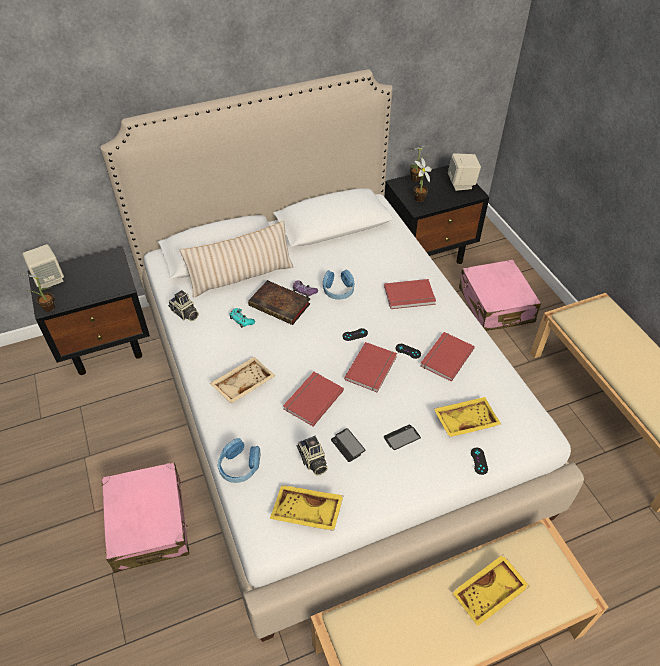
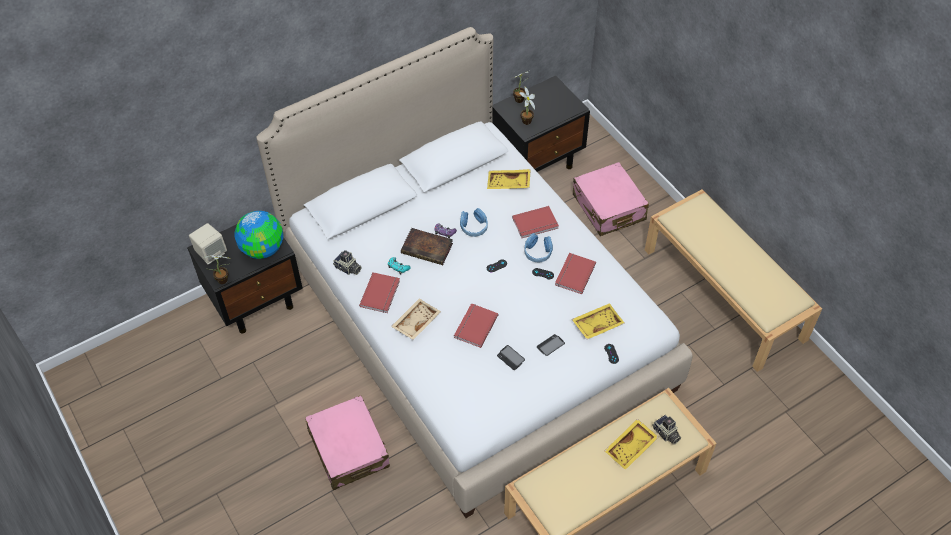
camera: 10 degrees left, 5 degrees up
(105, 282) = (263, 248): none -> globe
(239, 466) = (432, 387): blue headphones -> blue headphones (538, 252)
(241, 277) = (386, 227): beige pillow -> none
(306, 513) = (491, 412): yellow tray -> yellow tray (508, 184)
(312, 461) = (487, 374): camera -> camera (666, 434)
(372, 368) = (517, 293): red book -> red book (381, 294)
(461, 184) = (562, 99): beige speaker -> none

